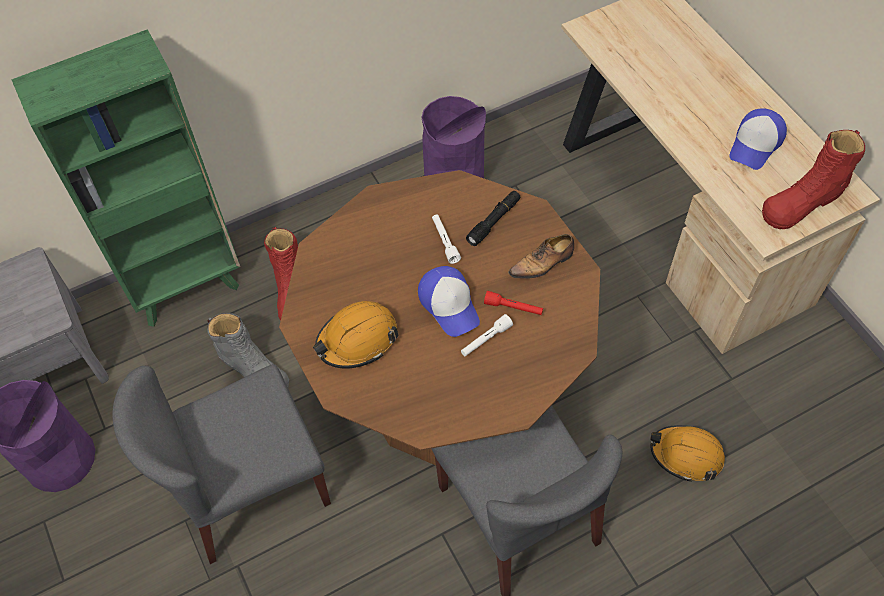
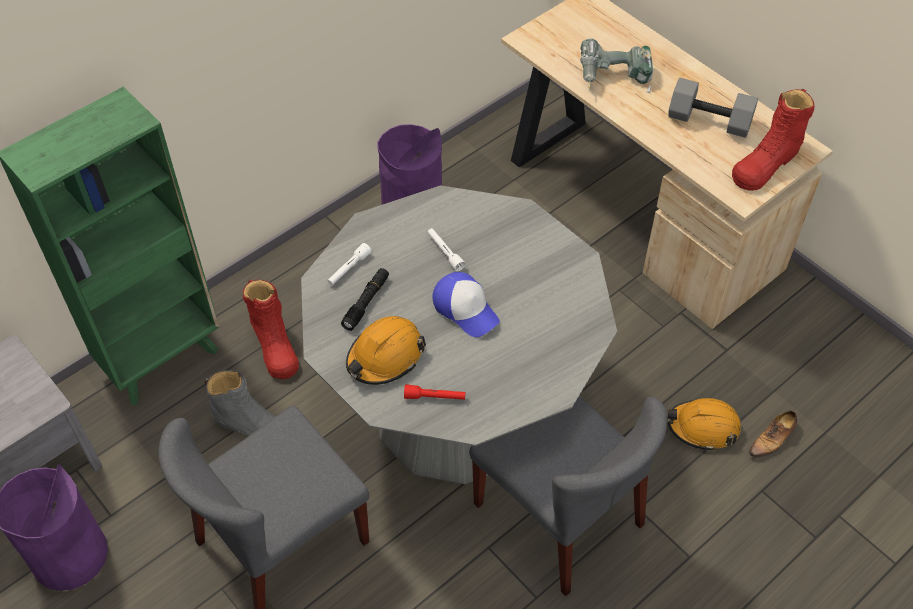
camera: 15 degrees left, 5 degrees down
(446, 390) = (456, 410): brown dining table -> grey dining table
(485, 340) = (509, 334): white flashlight -> white flashlight (349, 269)
(494, 221) = (487, 227): black flashlight -> black flashlight (366, 302)
(513, 308) = (527, 301): red flashlight -> red flashlight (434, 397)
(543, 263) = (544, 257): shoe -> shoe (772, 439)
(665, 85) = (614, 79): none -> power drill
(755, 144) = (710, 120): cap -> grey dumbbell

